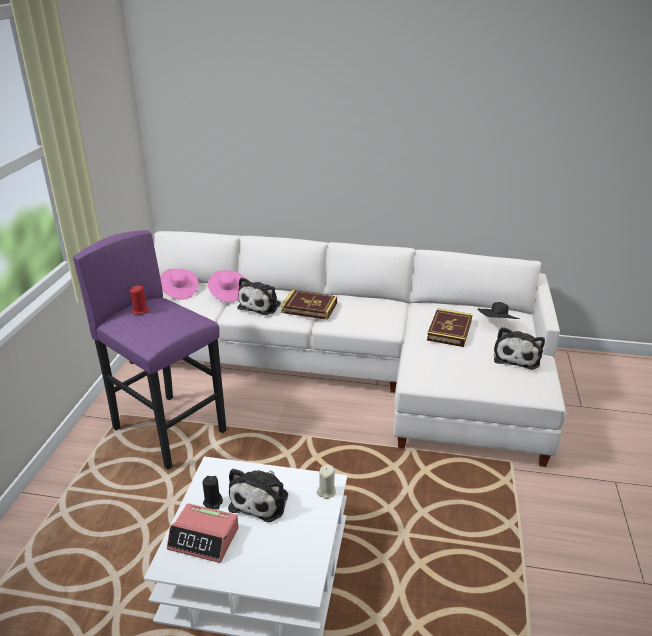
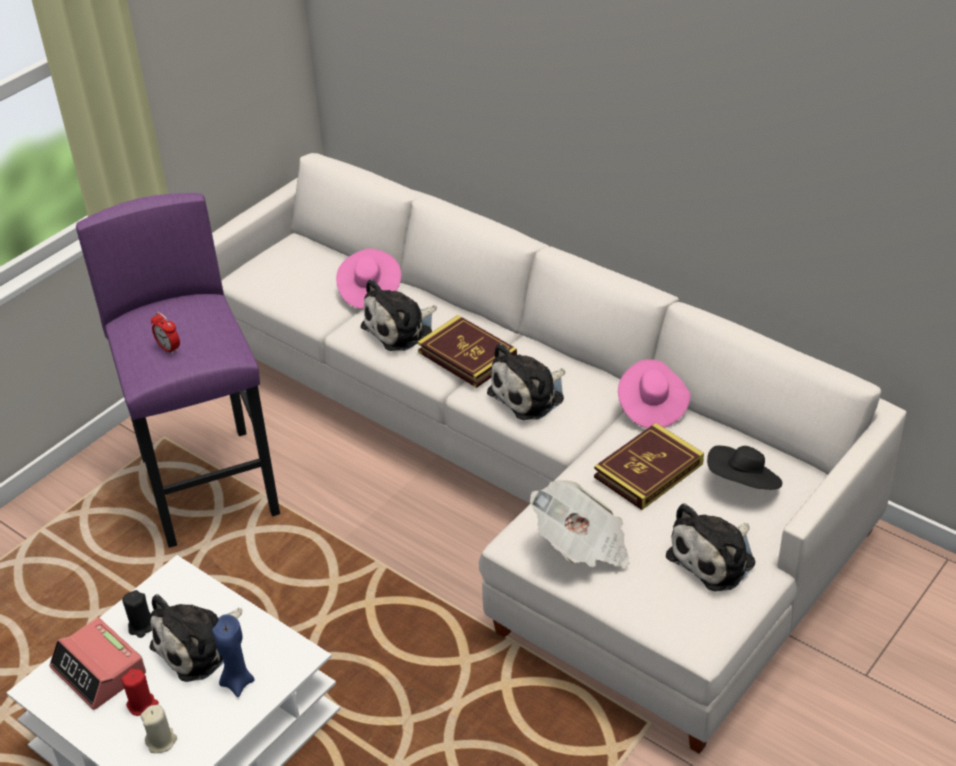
camera: 30 degrees right, 10 degrees up
(140, 311) = (165, 315): red candle -> red candle (142, 705)
(158, 325) = (169, 348): none -> alarm clock
(179, 291) = (304, 267): pink hat -> pink hat (652, 407)
(303, 510) = (237, 682): none -> blue candle
(326, 491) = (285, 667): beige candle -> beige candle (161, 741)
(358, 316) = (530, 395): none -> plush toy
(451, 370) = (582, 545): none -> newspaper

